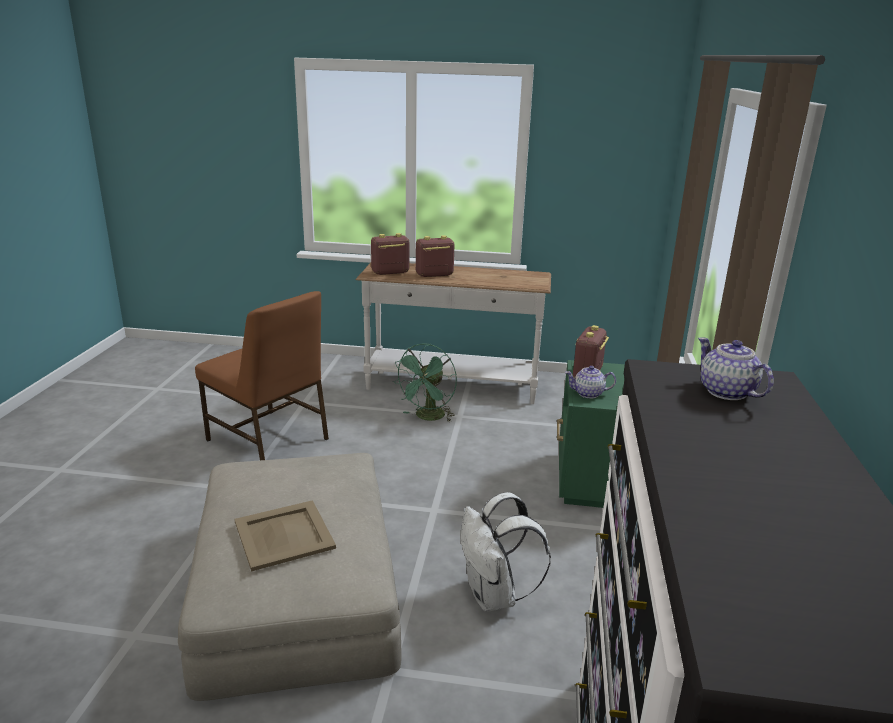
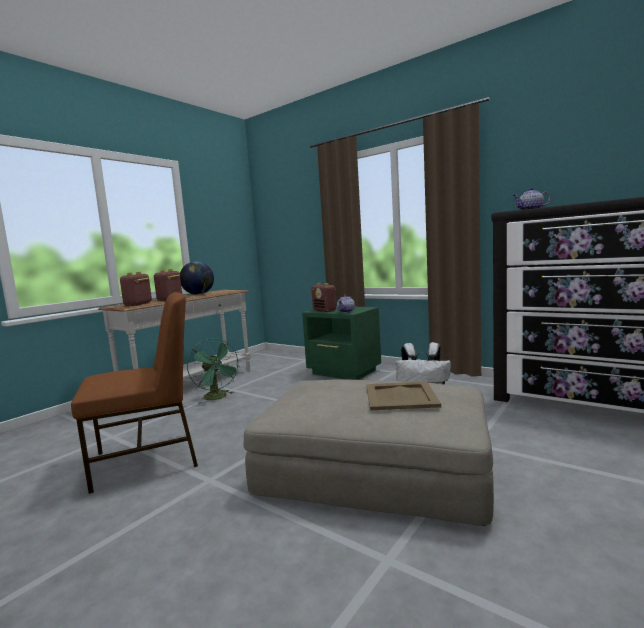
camera: 60 degrees left, 15 degrees down
(486, 275) = (198, 294): none -> globe

